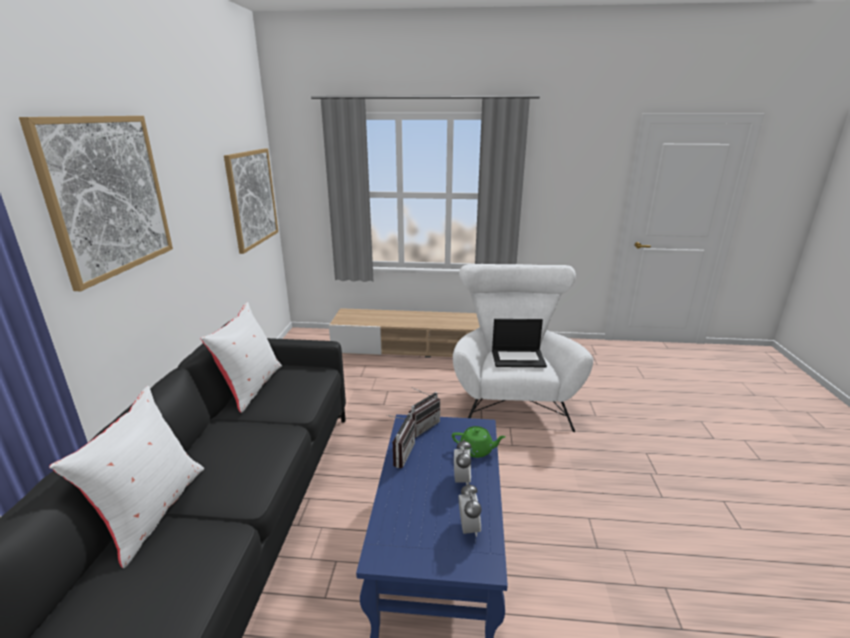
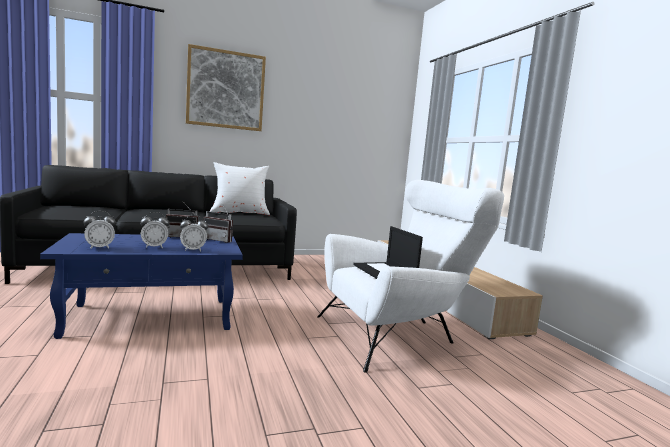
camera: 65 degrees right, 15 degrees down
(151, 511) = (122, 208): white pillow -> none
(252, 198) = (370, 134): picture -> none
(477, 450) = (193, 250): green teapot -> alarm clock

